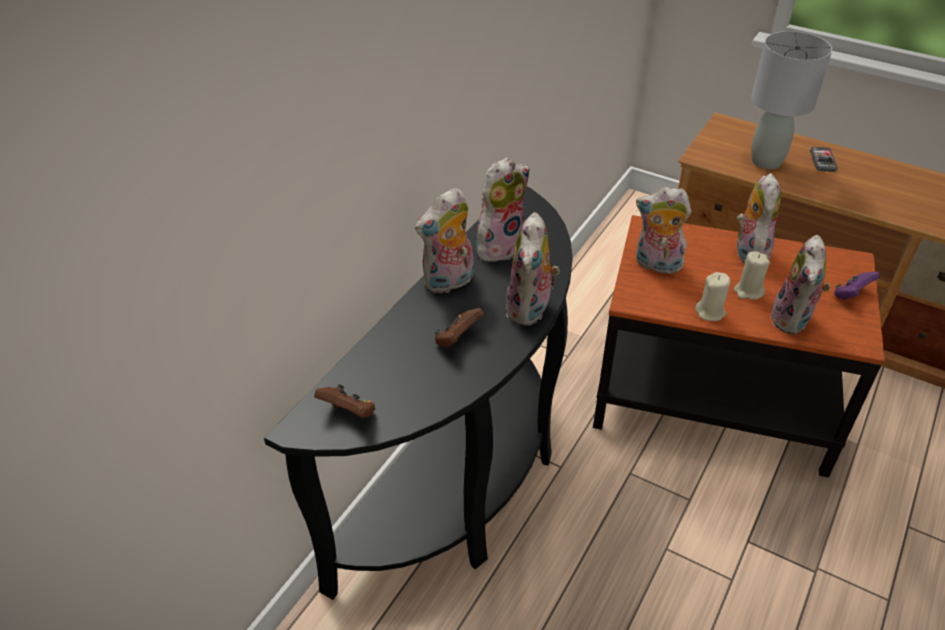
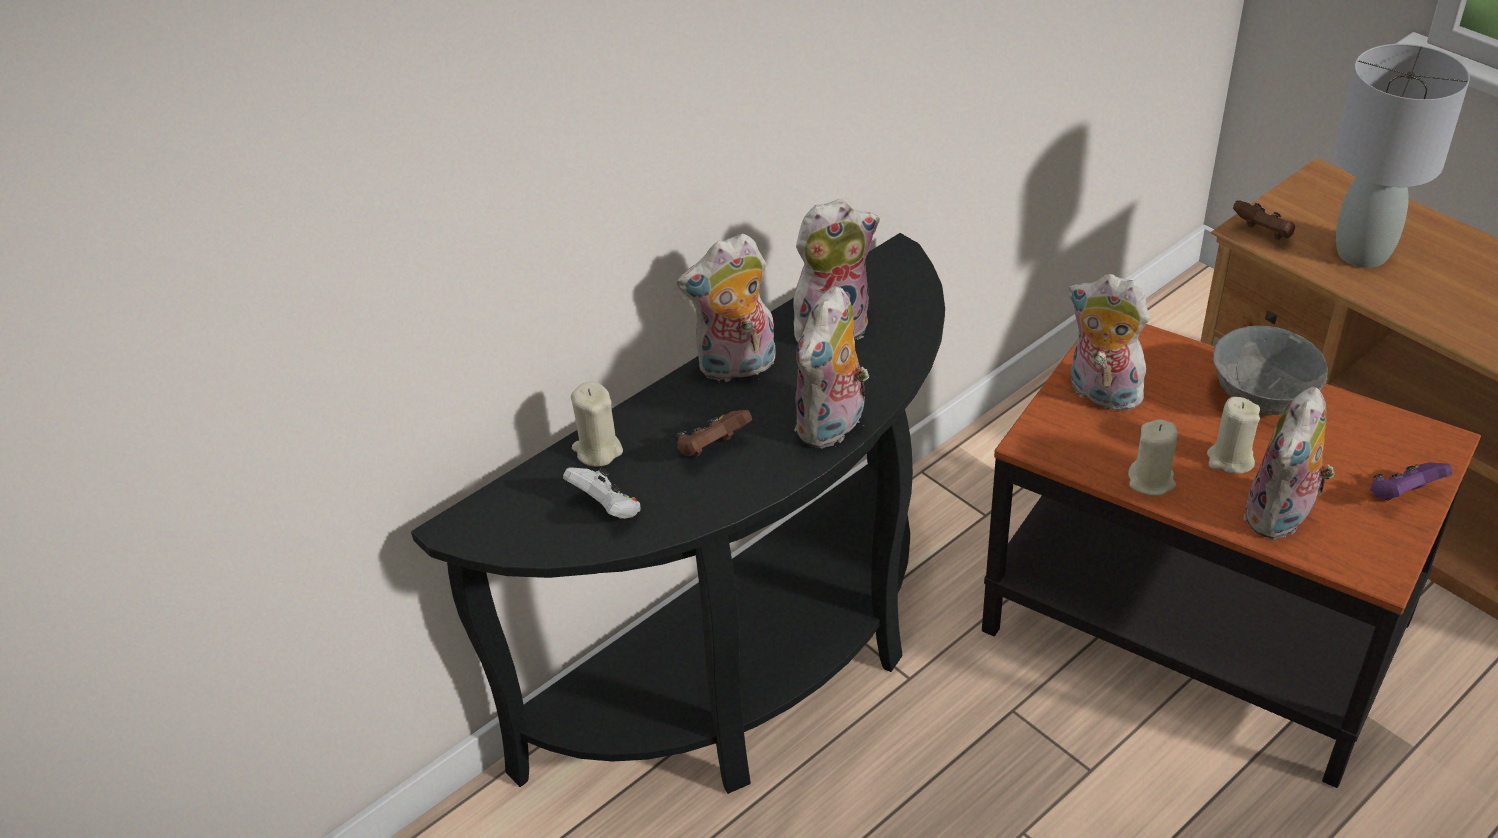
camera: 20 degrees right, 0 degrees up
(349, 413) = (528, 521): brown game controller -> brown game controller (1263, 234)
(378, 354) = (597, 450): none -> beige candle
(402, 393) = (607, 509): none -> white game controller
(748, 252) = (1262, 398): plush toy -> grey bowl
(823, 160) = (1464, 266): phone -> none

